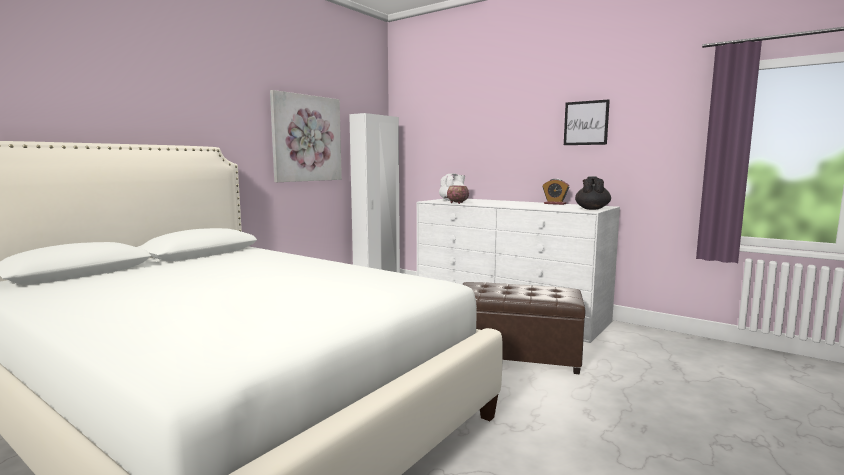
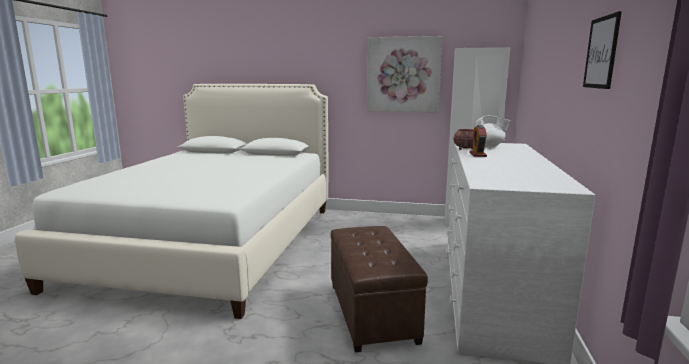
camera: 65 degrees right, 5 degrees up
(555, 204) = (547, 171): alarm clock -> alarm clock (477, 154)
(592, 209) = (512, 184): black teapot -> none

